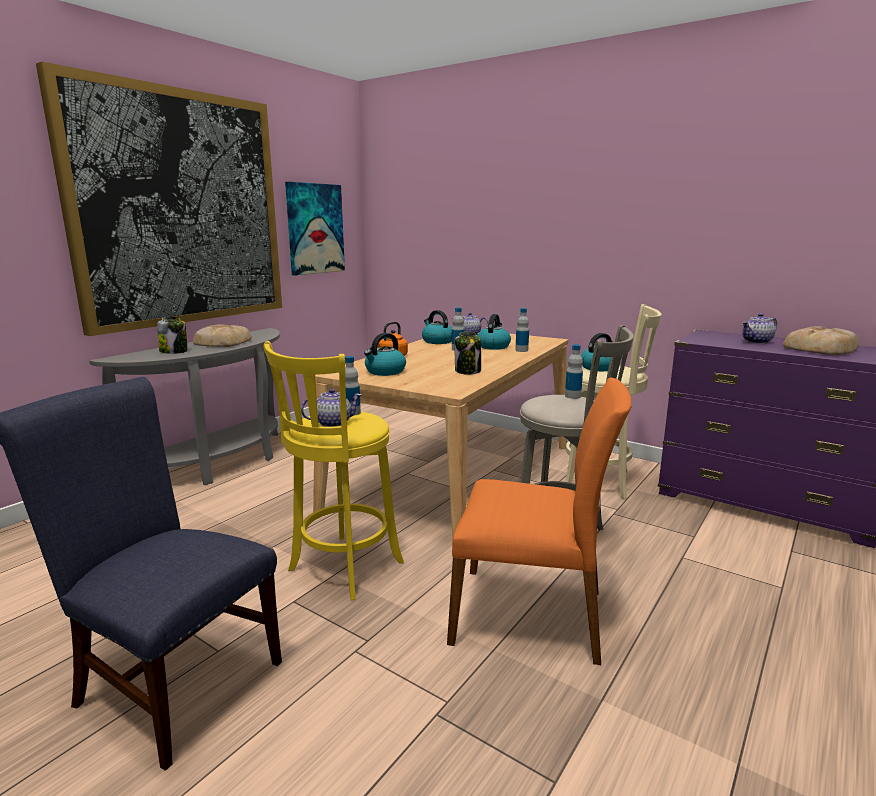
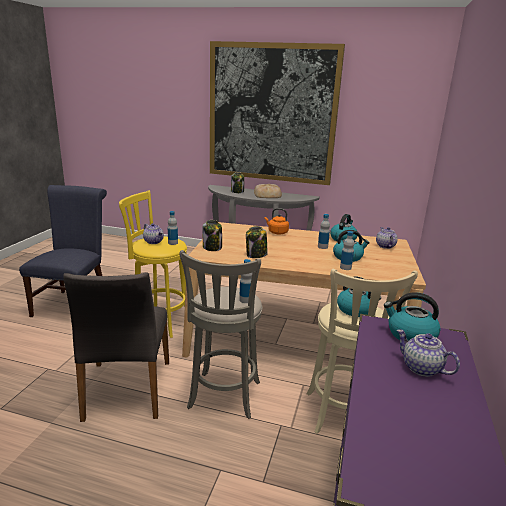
camera: 70 degrees right, 5 degrees up
(315, 229) = (379, 134): picture -> none
(385, 372) = (236, 235): kettle -> kettle (410, 335)
(426, 385) = (212, 247): none -> jar
(530, 614) = (126, 390): orange chair -> grey chair
(820, 348) = (423, 419): bread -> none

